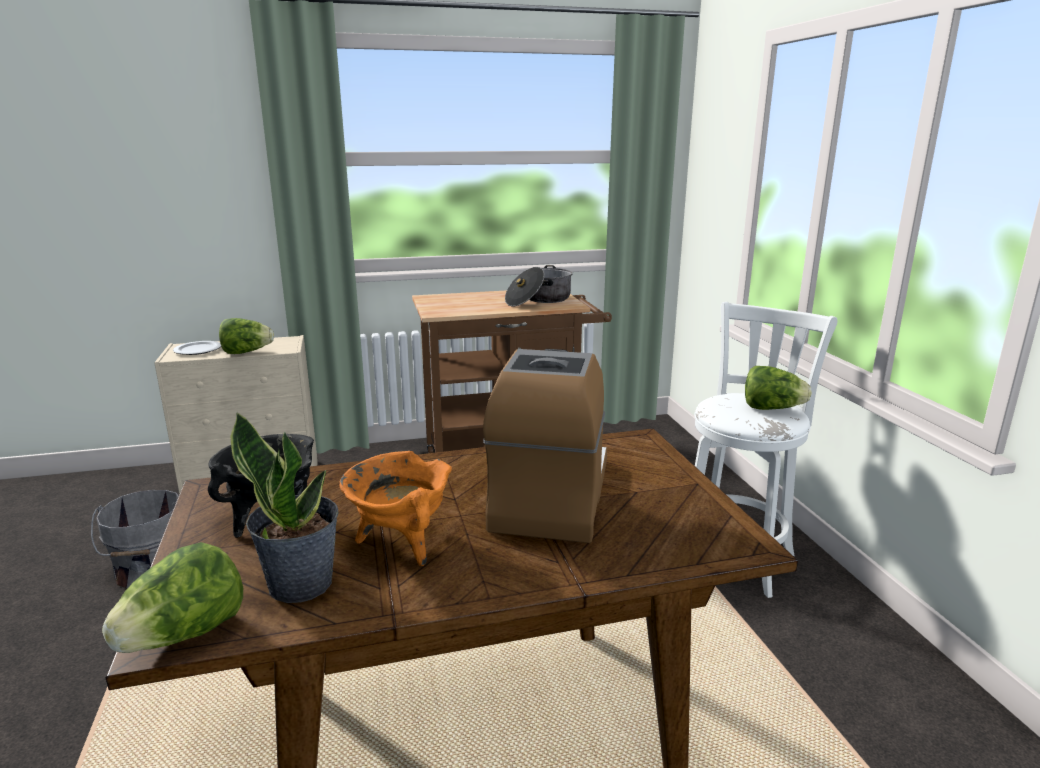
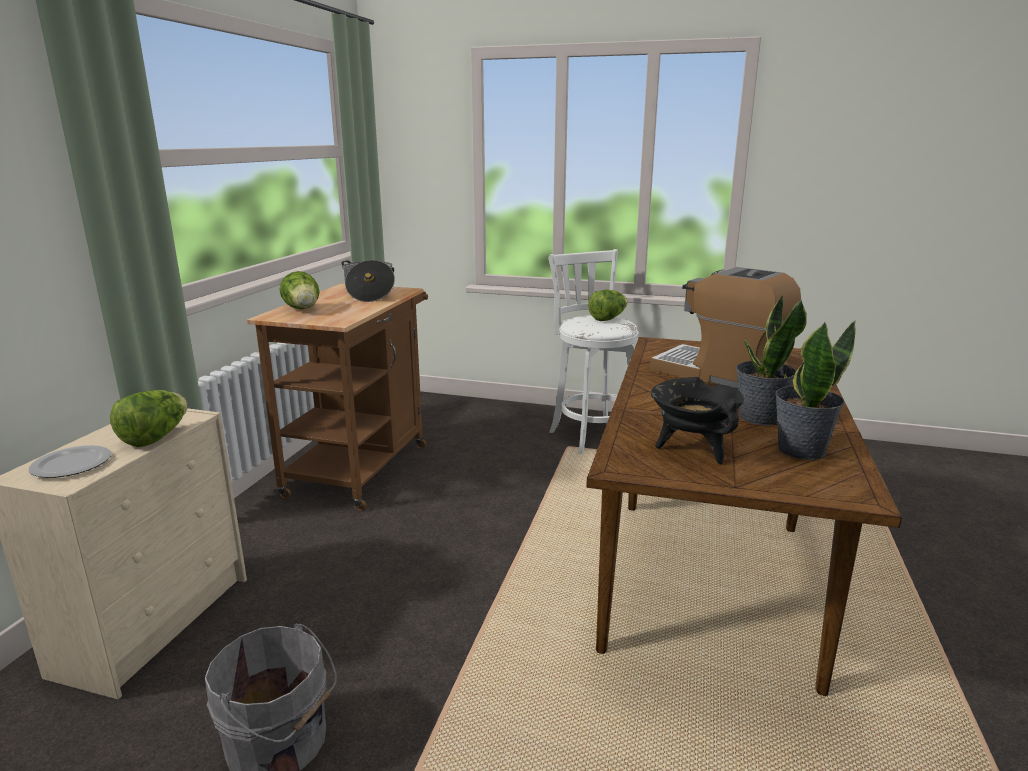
camera: 60 degrees left, 0 degrees up
(185, 635) = (857, 488): lettuce -> lettuce (303, 309)
(401, 543) = (759, 417): orange cooking pot -> potted plant

